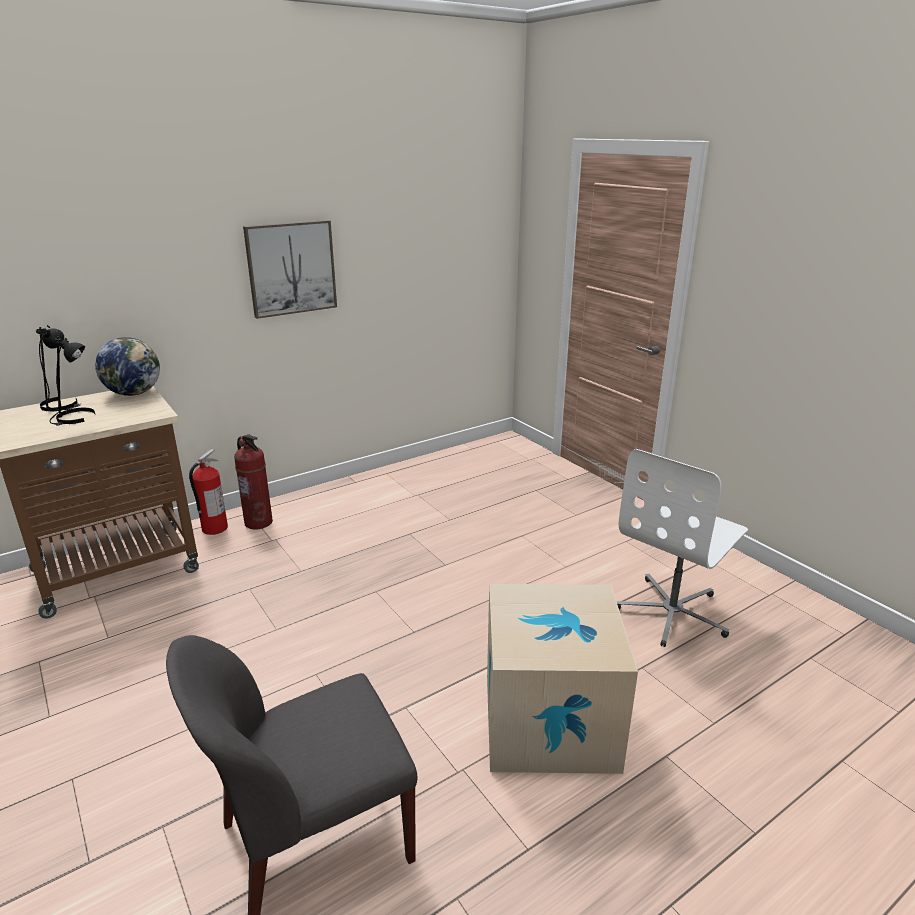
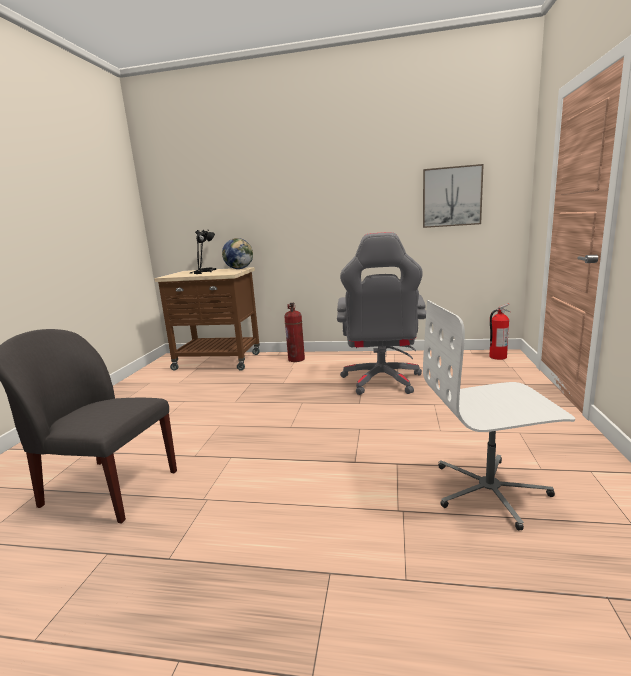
camera: 45 degrees right, 10 degrees down
(214, 528) = (275, 357): fire extinguisher -> fire extinguisher (497, 357)
(291, 268) = (338, 207): picture -> picture (451, 197)
(426, 521) = (381, 380): none -> grey office chair
(549, 721) = (288, 504): cardboard box -> none

